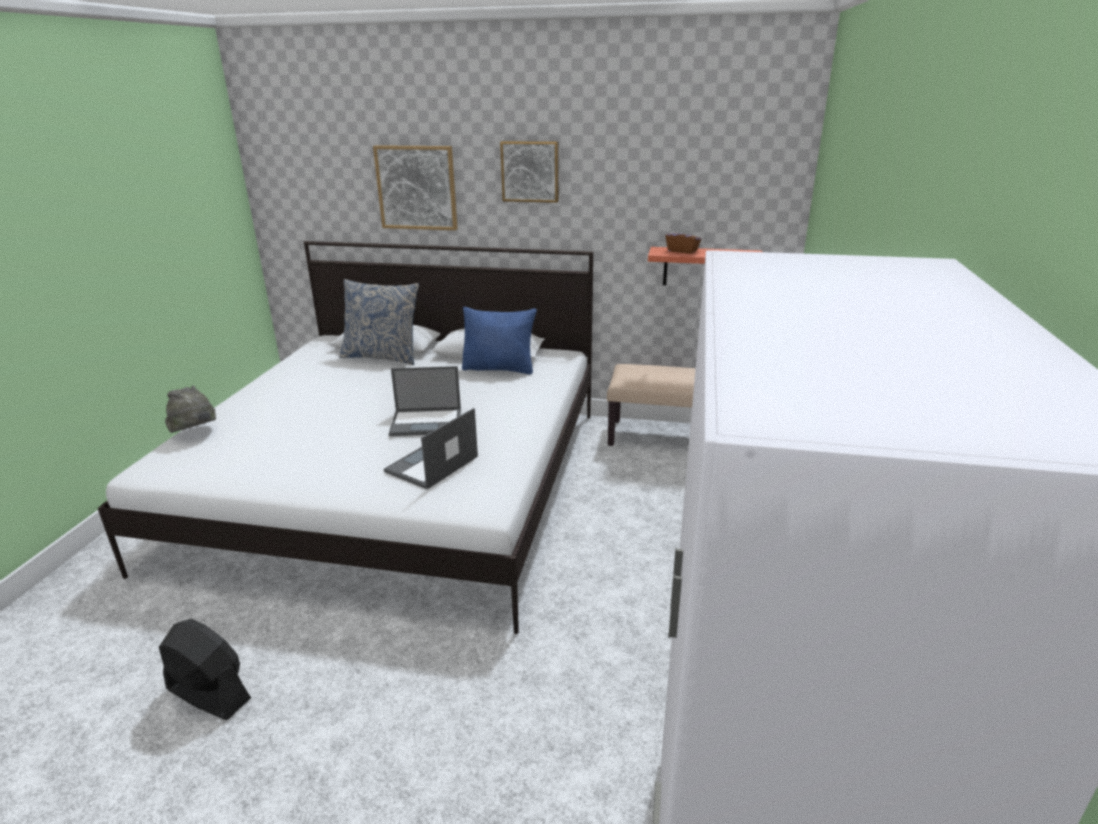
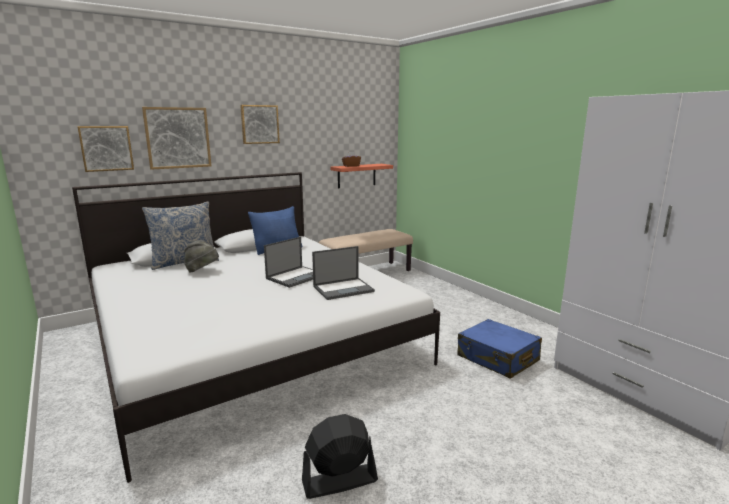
camera: 45 degrees left, 10 degrees down
(196, 433) = (135, 330): grey hat -> grey hat (202, 271)
(338, 197) = (106, 148): none -> picture
(431, 465) = (344, 289): laptop -> laptop turned 105 degrees counterclockwise
(610, 680) = (497, 358): none -> blue suitcase

